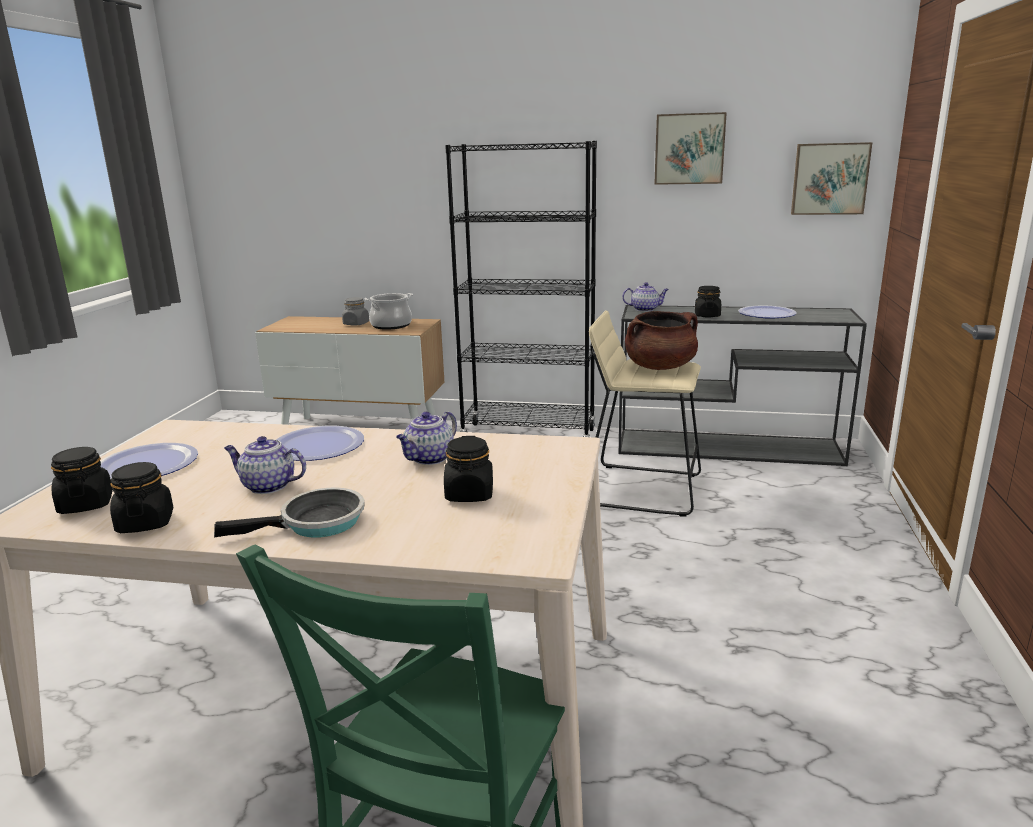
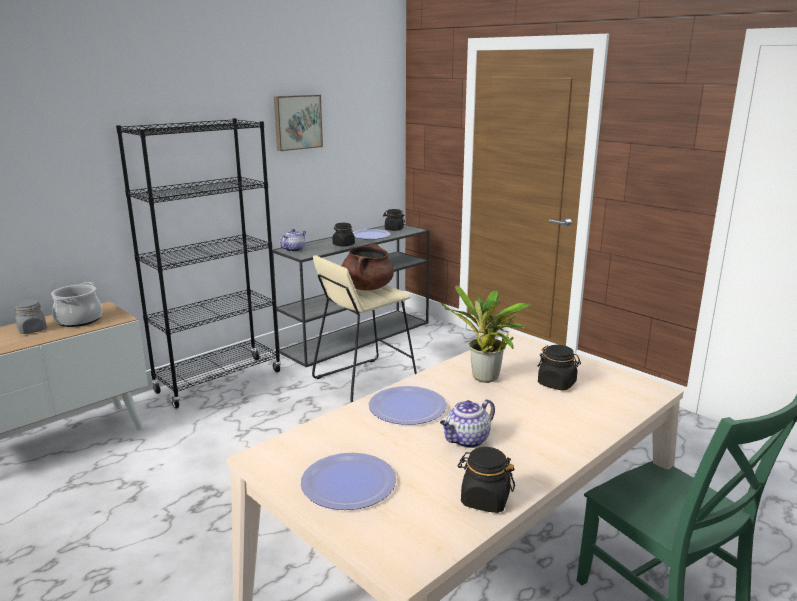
camera: 55 degrees left, 0 degrees up
(86, 504) = (410, 524): black jar -> black jar (394, 229)
(316, 523) = (553, 436): frying pan -> none
(429, 459) = (485, 380): teapot -> potted plant
(829, 179) = (376, 139): picture -> none

